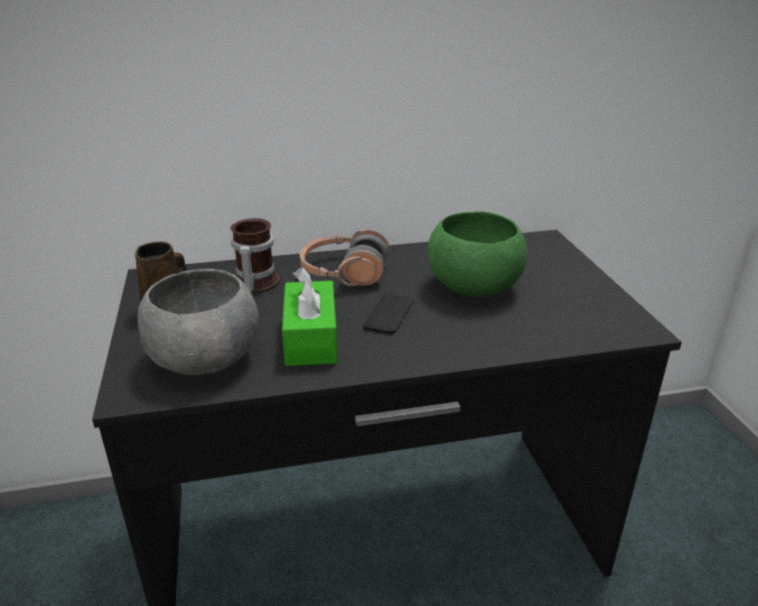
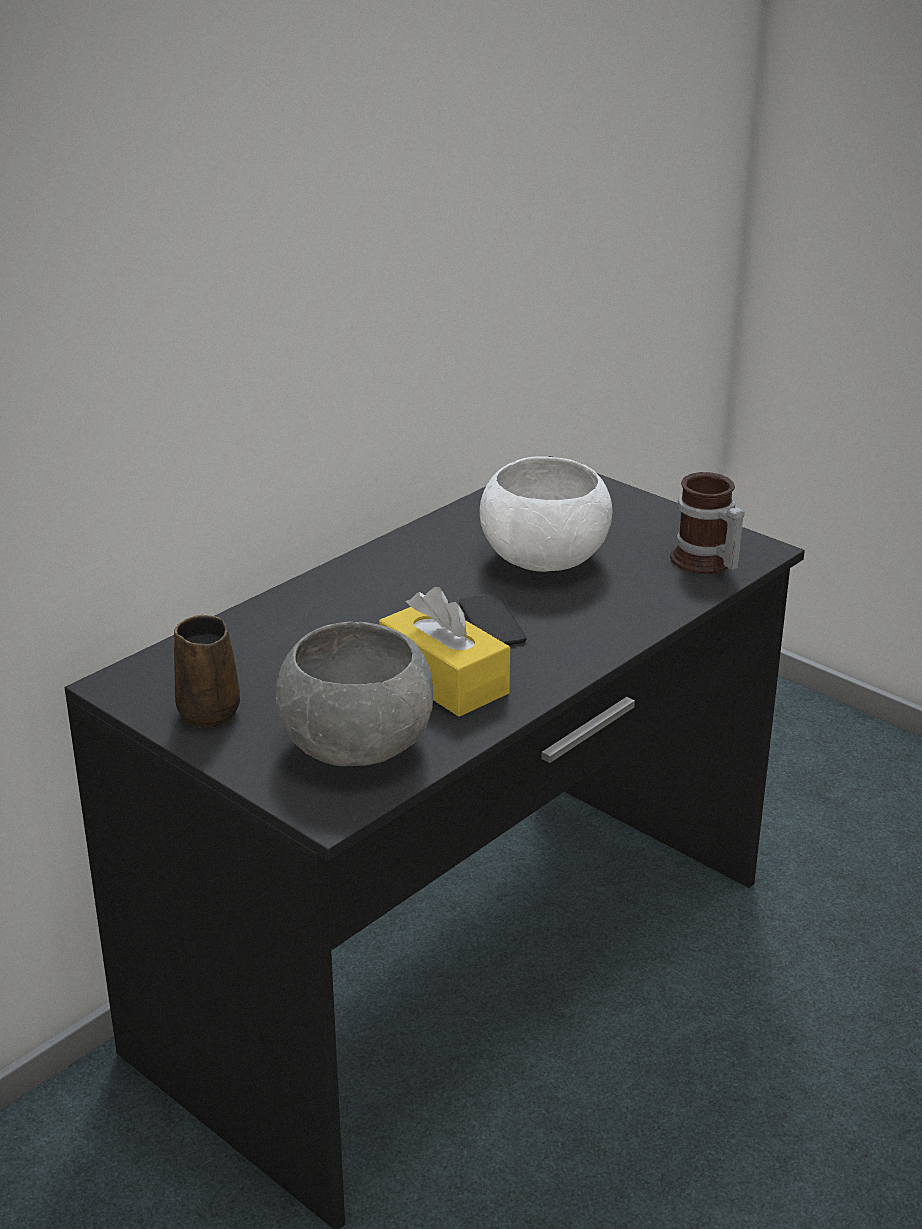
camera: 35 degrees left, 0 degrees up
(253, 284) = (277, 645): mug -> mug (704, 562)
(311, 338) = (444, 679): green tissue box -> yellow tissue box
(344, 273) = (372, 592): headphones -> none
(473, 286) = (543, 558): green bowl -> white bowl

